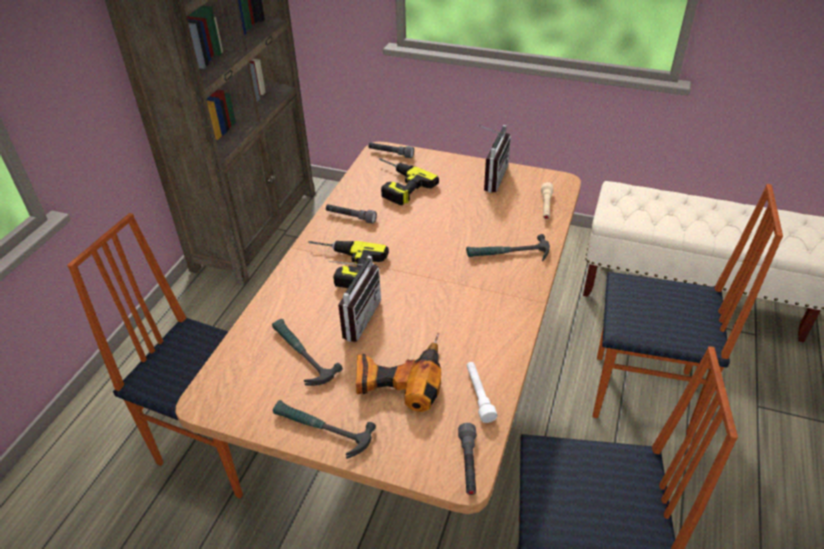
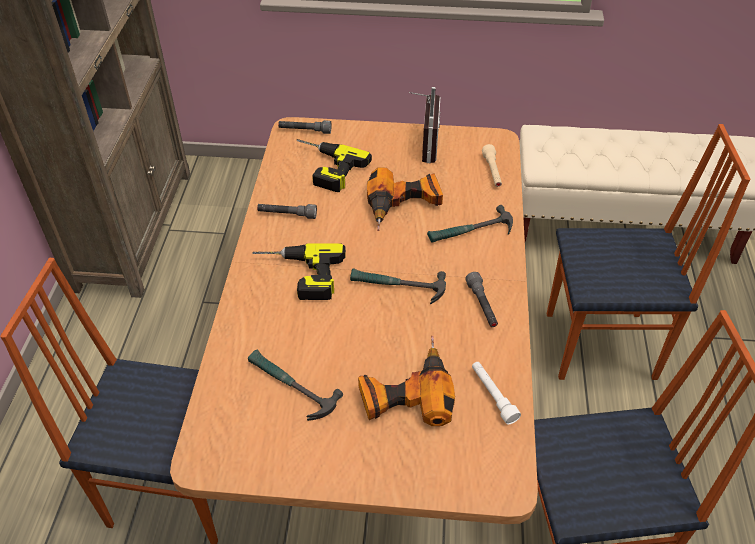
camera: 15 degrees left, 5 degrees up
(321, 429) = (342, 467): hammer -> hammer (397, 286)
(355, 317) = (334, 332): radio -> none
(455, 224) = (404, 206): none -> power drill
(468, 464) = (507, 472): grey flashlight -> grey flashlight (482, 305)

